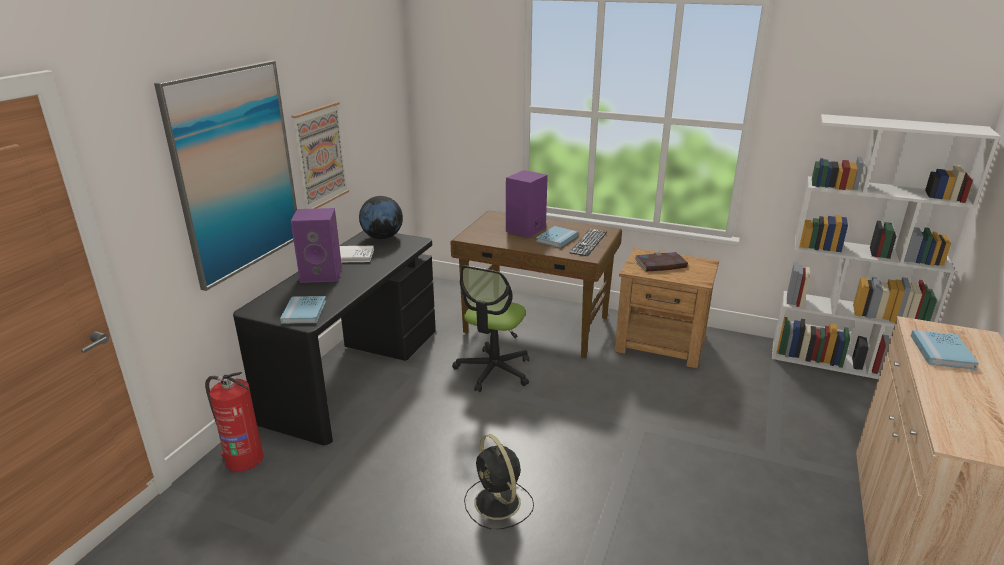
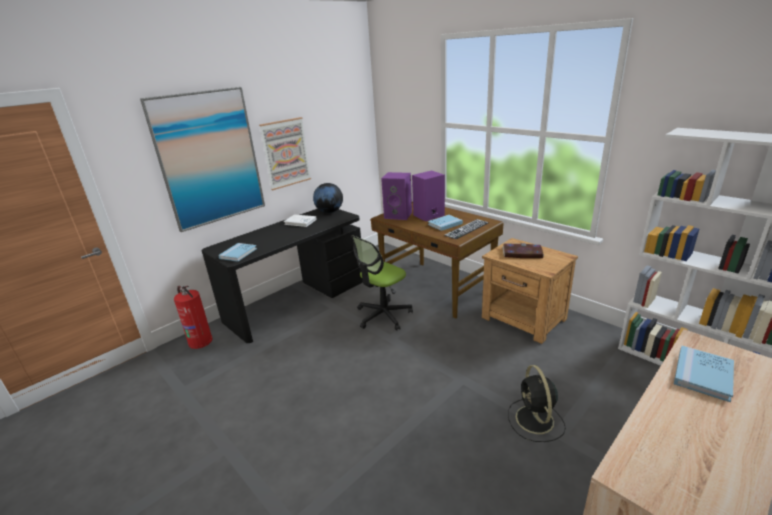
camera: 25 degrees right, 0 degrees up
(322, 274) = (272, 231): purple speaker -> purple speaker (399, 215)
(498, 504) = (318, 411): black fan -> black fan (535, 421)

